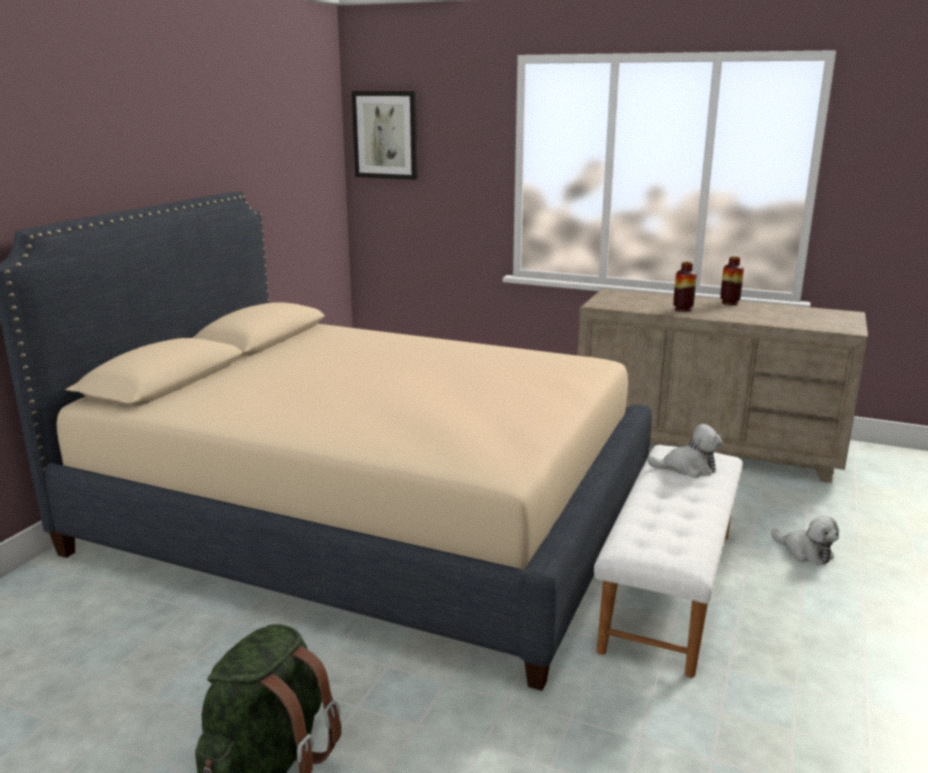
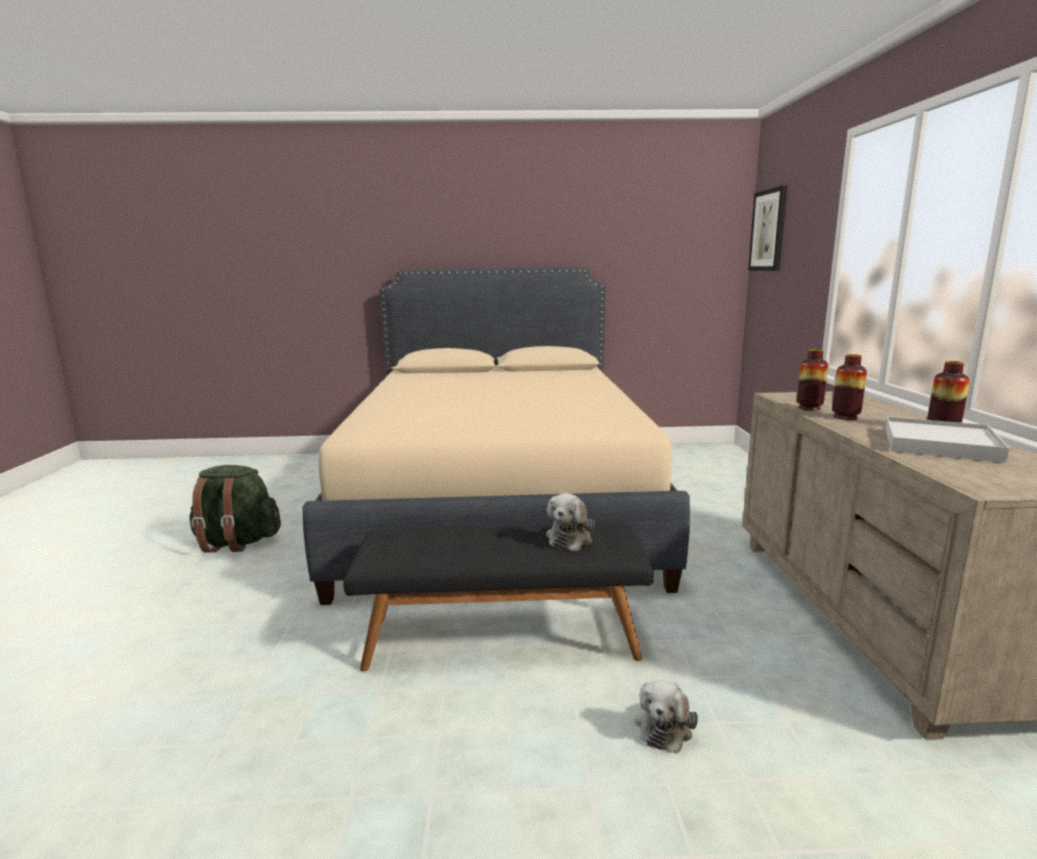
camera: 65 degrees right, 5 degrees down
(649, 309) = (809, 408): none -> vase
(667, 587) = (501, 637): white bench -> black bench
(687, 468) = (571, 537): plush toy -> plush toy turned 45 degrees clockwise
(763, 312) = (940, 444): none -> white tray

